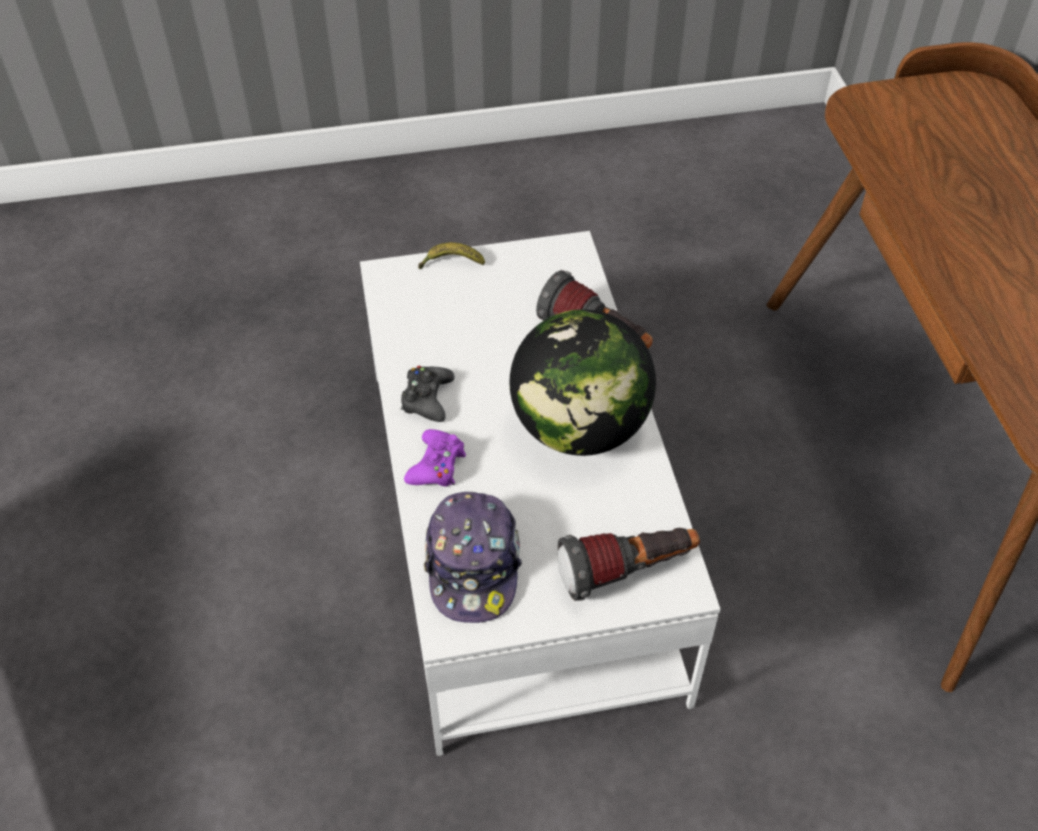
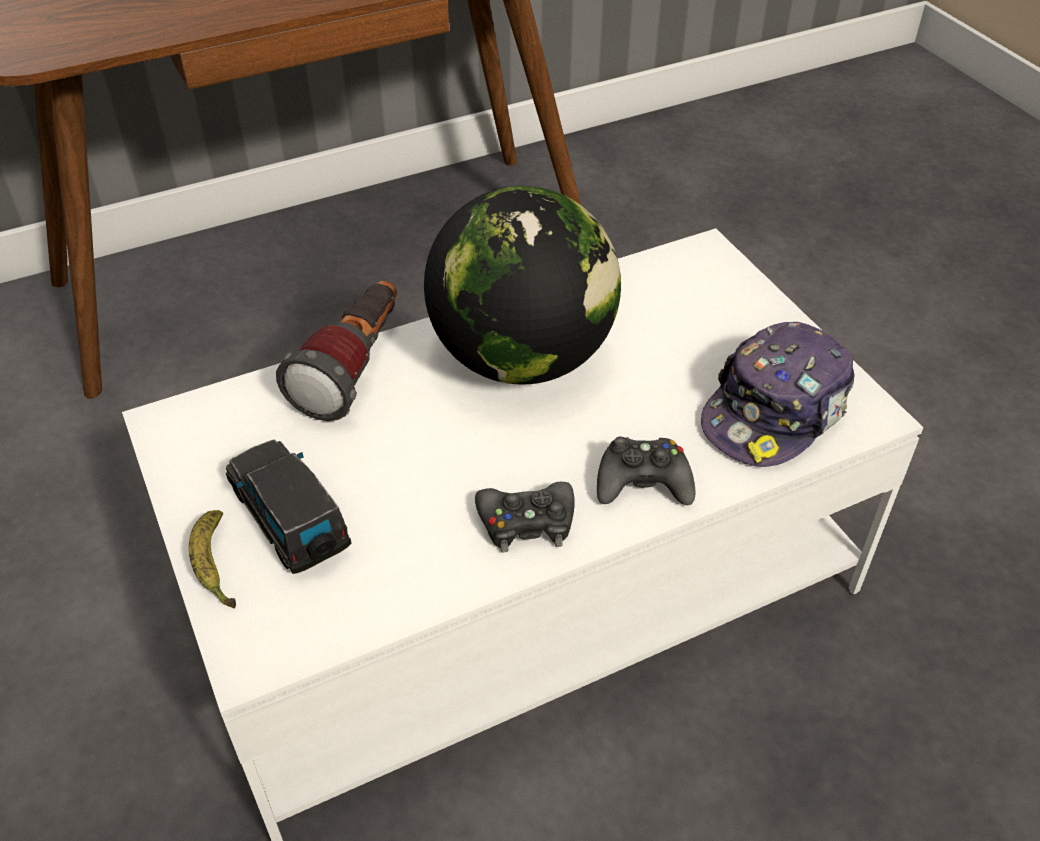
camera: 105 degrees left, 5 degrees down
(437, 465) = (643, 482): purple game controller -> black game controller
(471, 295) = (291, 521): none -> black toy car
(473, 565) = (775, 412): cap -> cap turned 150 degrees clockwise
(627, 571) = (710, 291): flashlight -> none

